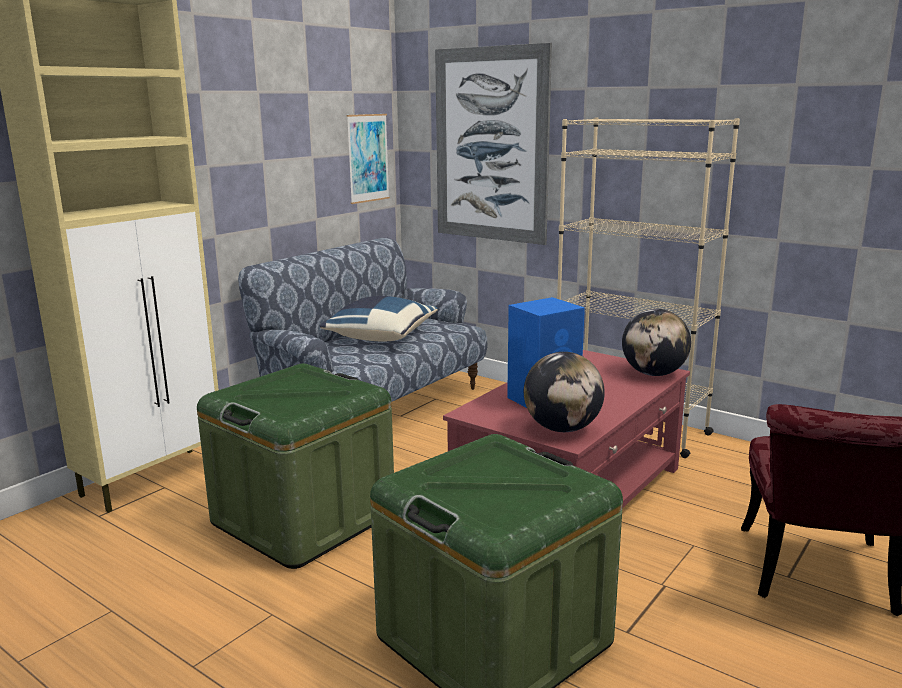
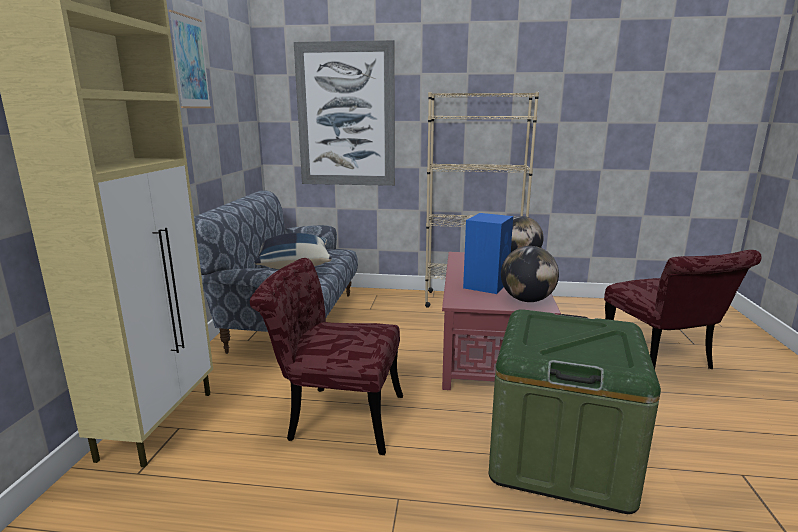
camera: 30 degrees left, 0 degrees up
(304, 518) = (334, 416): green storage box -> red chair
(368, 158) = (246, 127): picture -> picture (190, 63)

